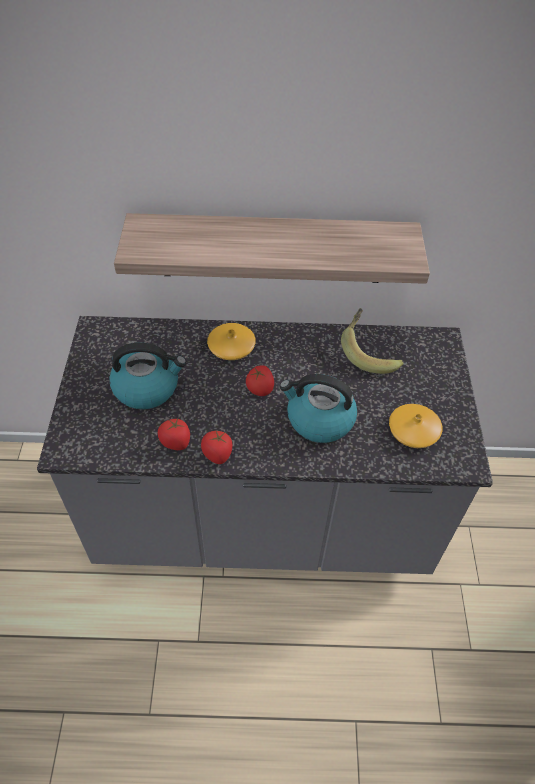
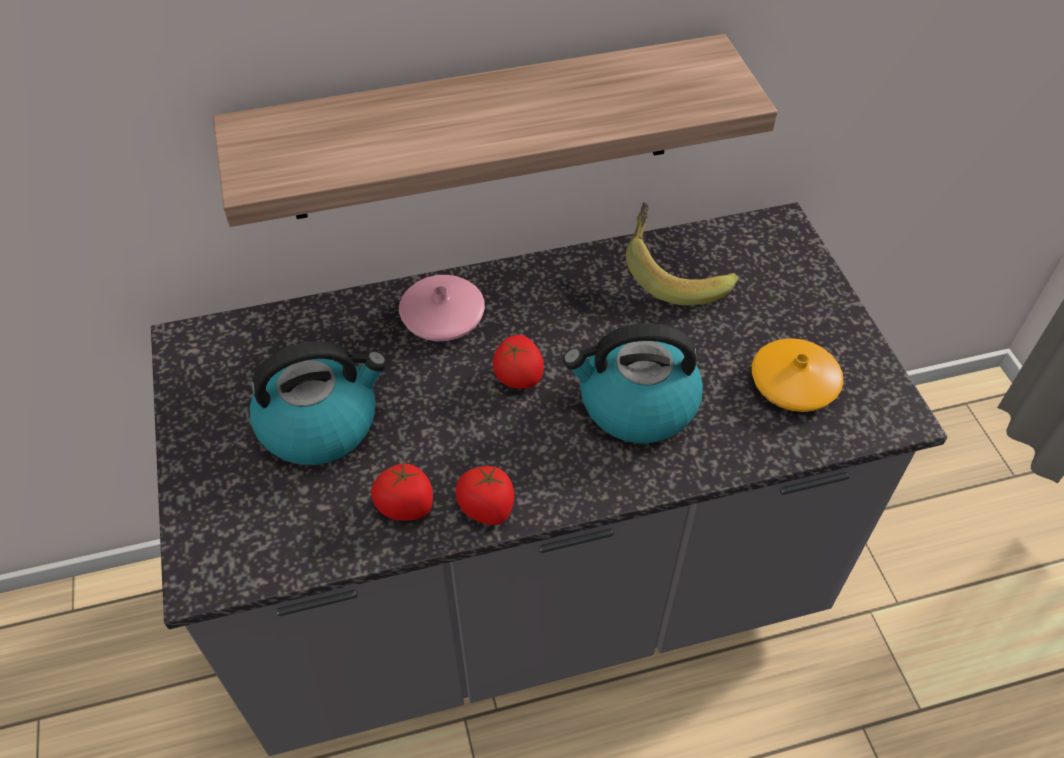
camera: 15 degrees left, 0 degrees up
(231, 346) = (443, 316): orange vase -> pink vase

